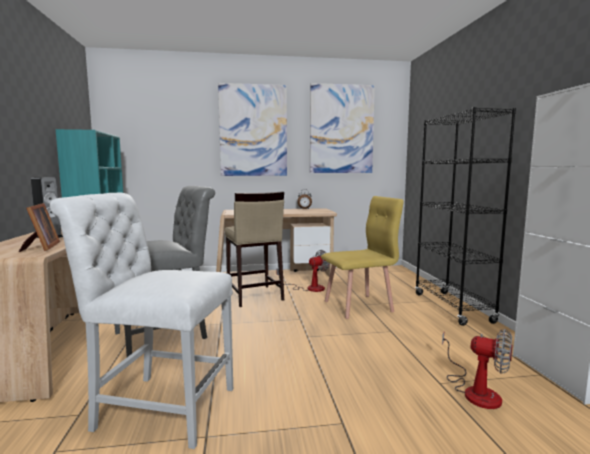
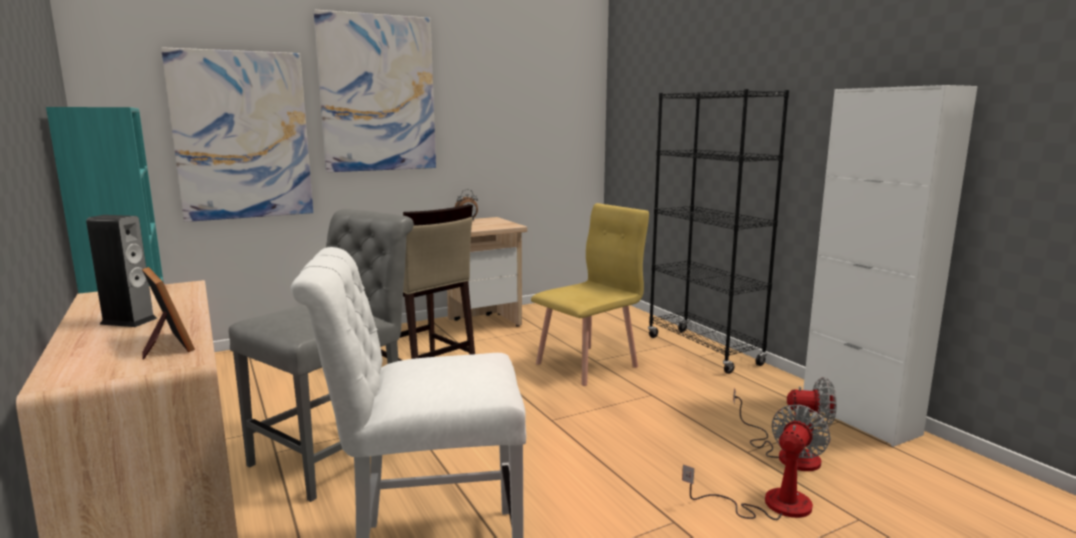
camera: 20 degrees left, 5 degrees up
(309, 288) = (498, 345): fan -> fan (770, 504)
(341, 129) = (515, 92): picture -> picture (242, 136)

